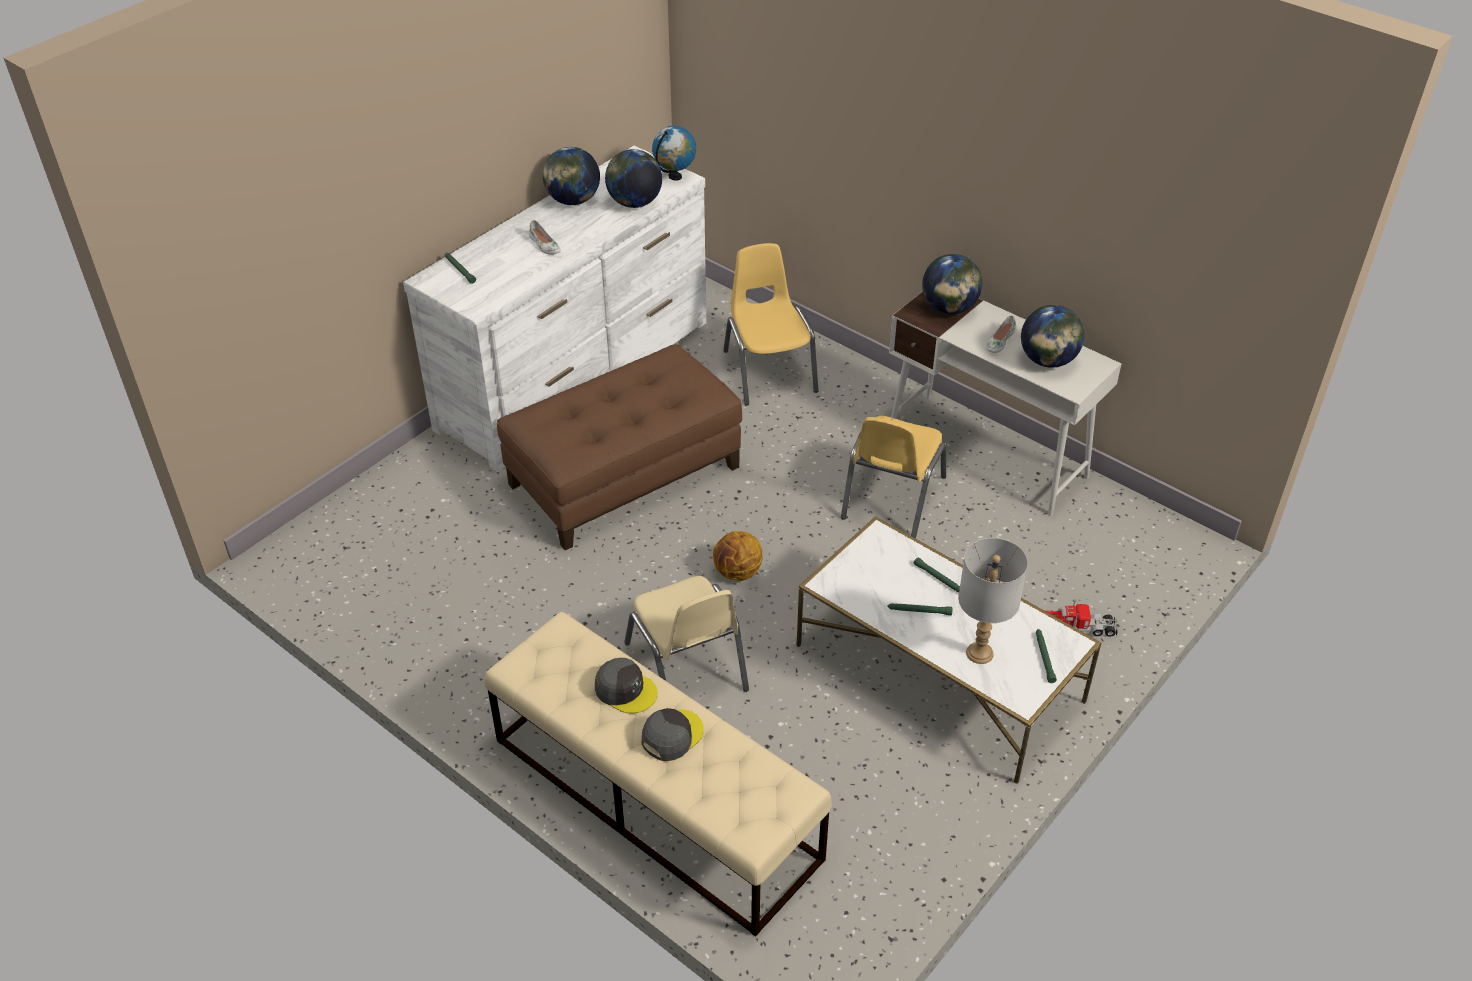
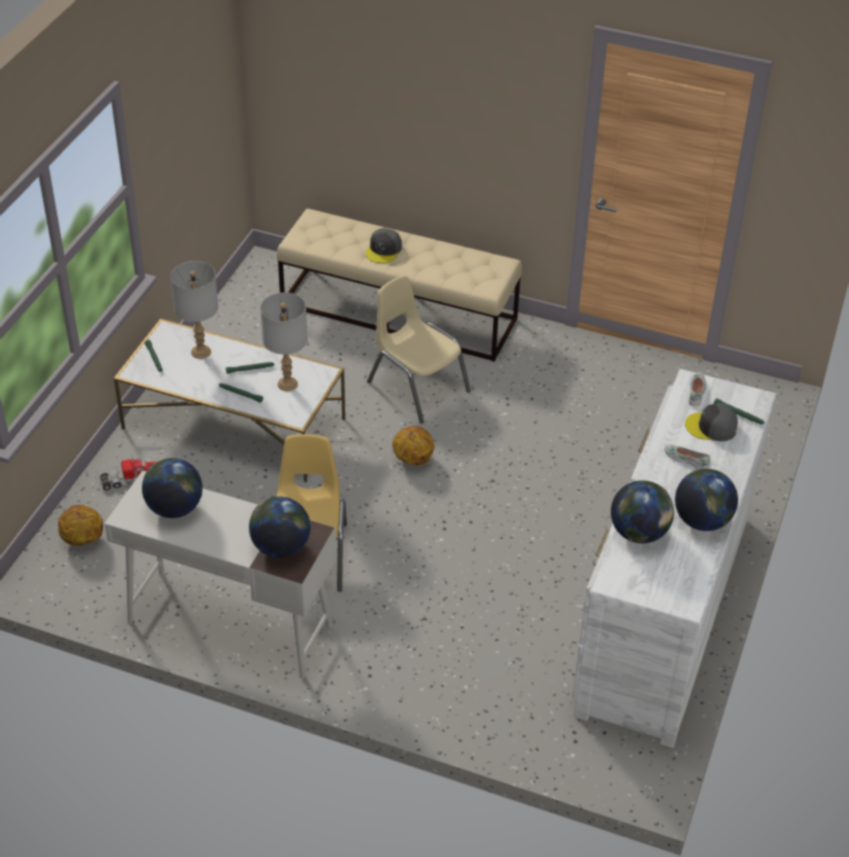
camera: 160 degrees right, 0 degrees up
(624, 475) = (551, 519): brown ottoman -> none
(625, 690) = (425, 266): grey cap -> grey cap (711, 427)
(675, 177) = (621, 582): globe -> none
(769, 371) = (476, 667): yellow chair -> none
(876, 579) = (288, 384): none -> grey table lamp
(999, 341) = (224, 520): white shoe -> white shoe (697, 392)
(1136, 569) = (82, 540): none -> basketball

